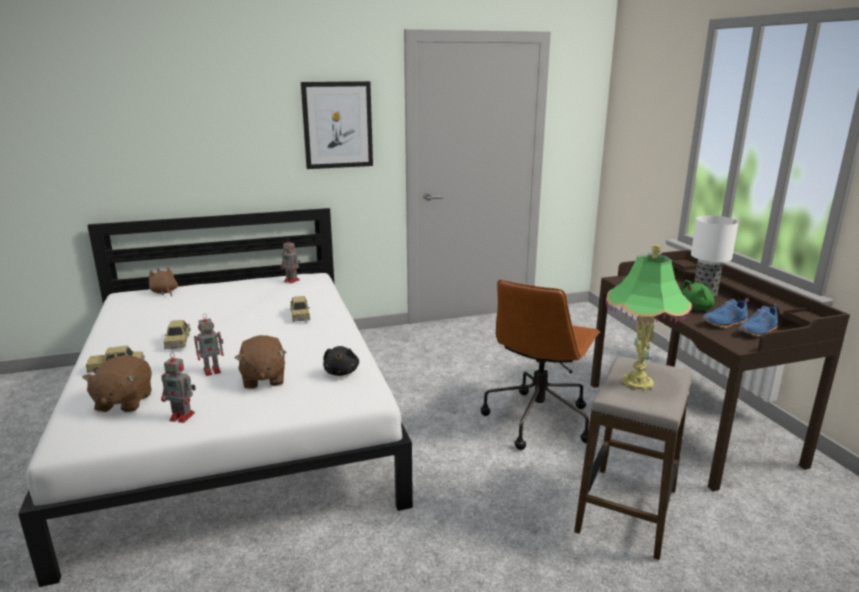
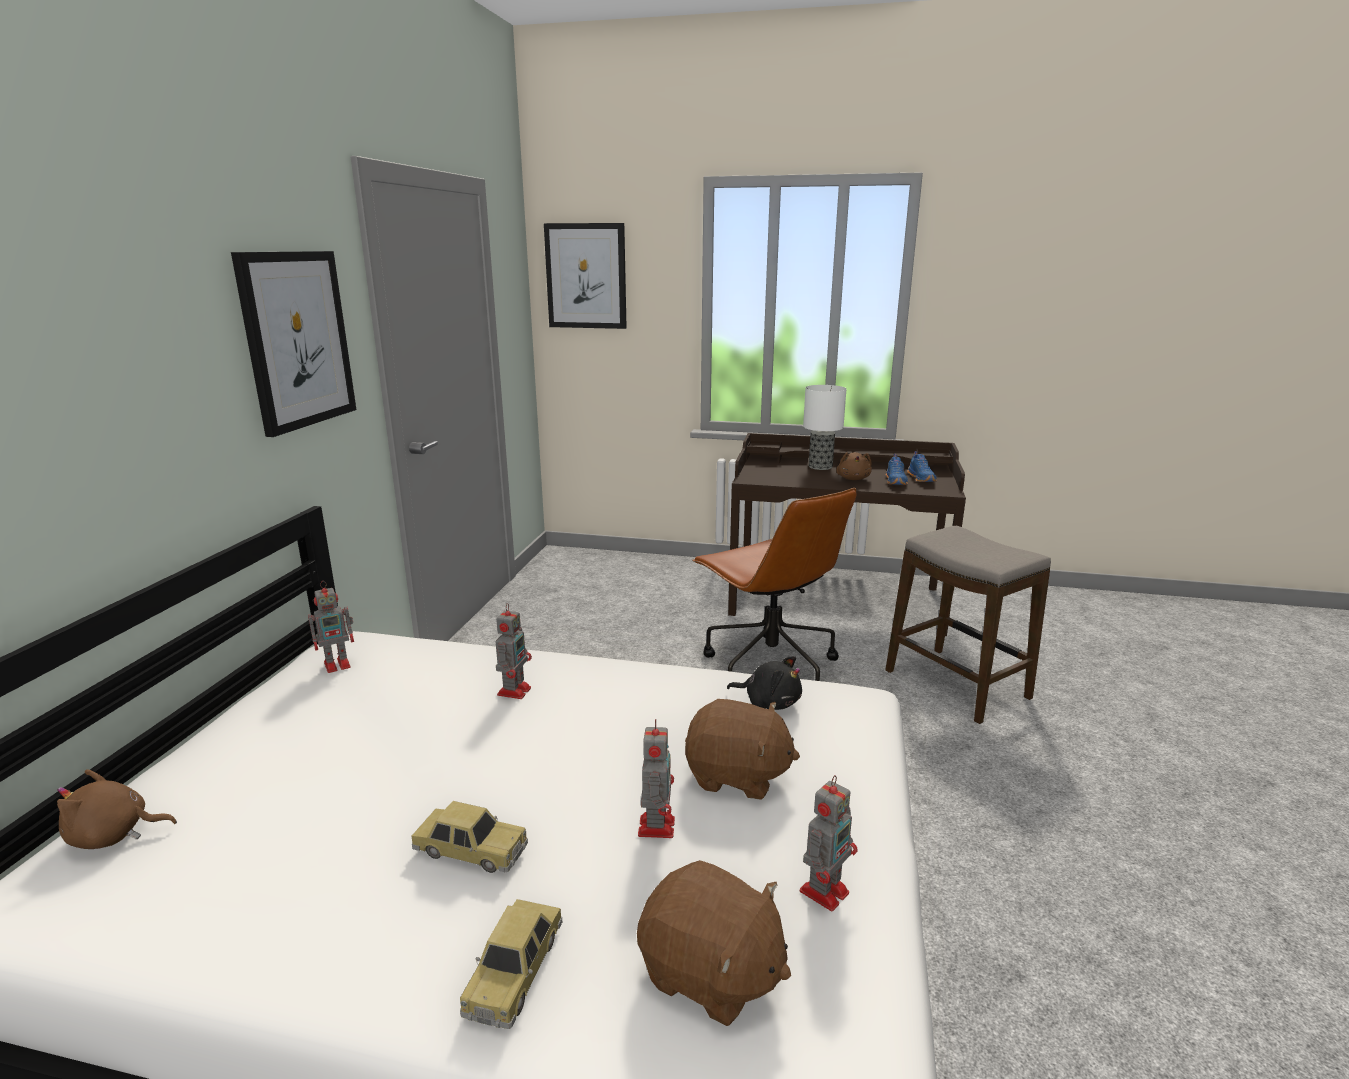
camera: 60 degrees left, 0 degrees up
(300, 315) = (515, 690): toy car -> toy robot
(633, 101) = (586, 276): none -> picture
(638, 382) = (970, 547): table lamp -> none
(697, 308) = (853, 479): green plush toy -> brown plush toy

